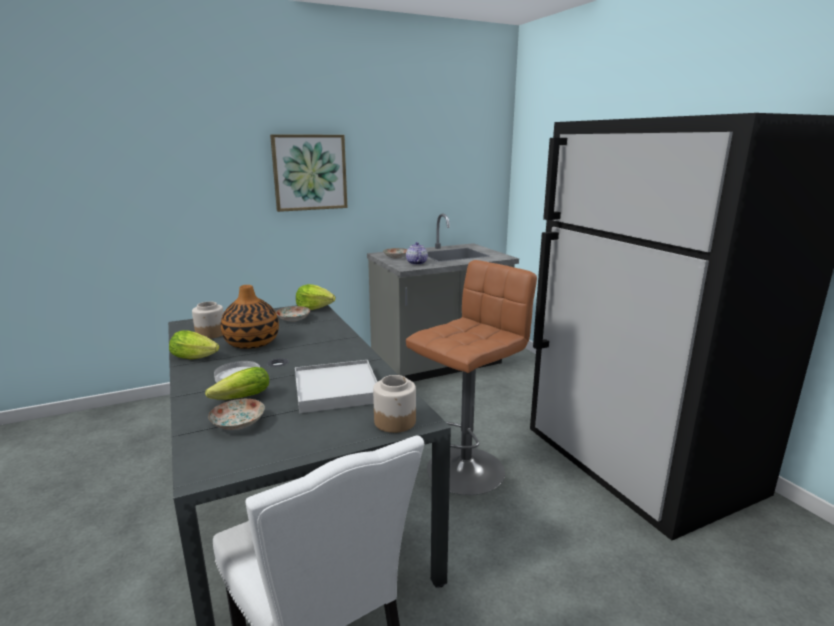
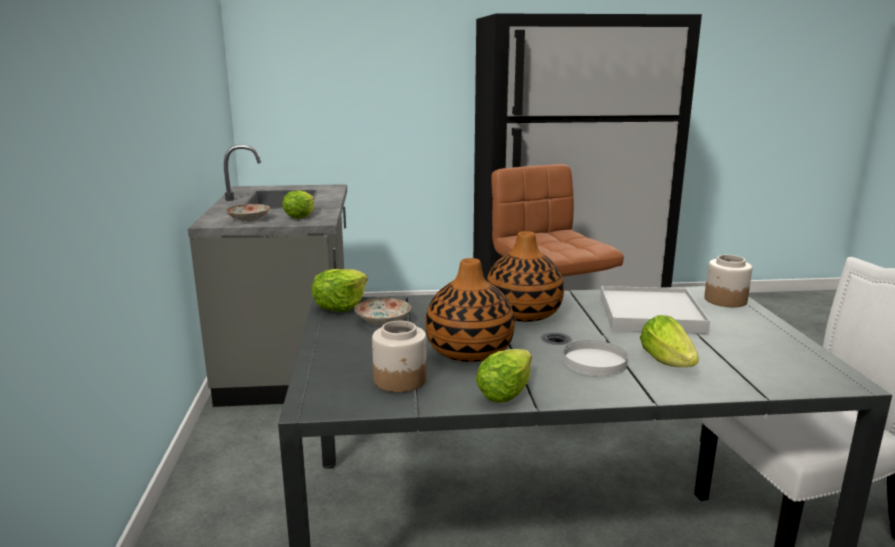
camera: 70 degrees left, 0 degrees up
(238, 423) = (733, 363): plate -> none
(309, 172) = (127, 91): picture -> none
(321, 349) = (523, 313): none -> vase
(416, 263) = (302, 215): teapot -> lettuce

